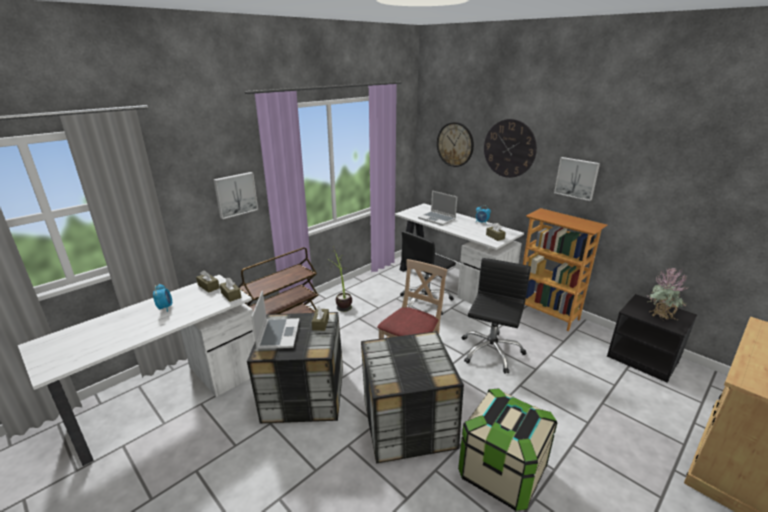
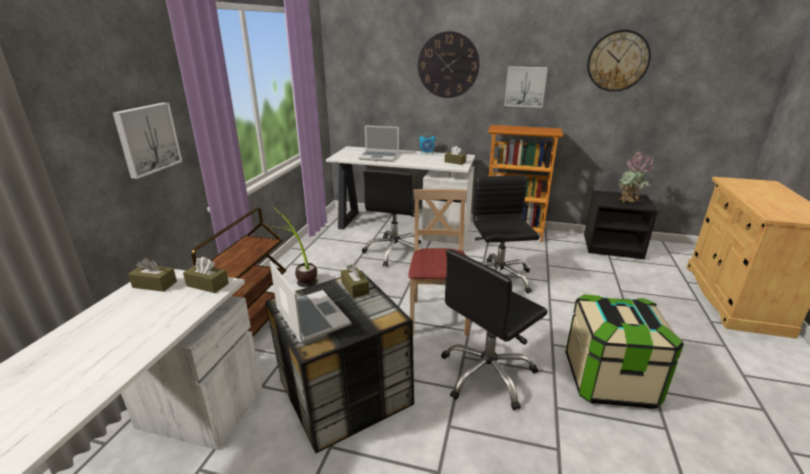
camera: 30 degrees left, 0 degrees up
(165, 307) = (103, 332): alarm clock -> none
(407, 423) = (487, 374): storage box -> black office chair
(455, 144) = (380, 69): wall clock -> wall clock (618, 61)

